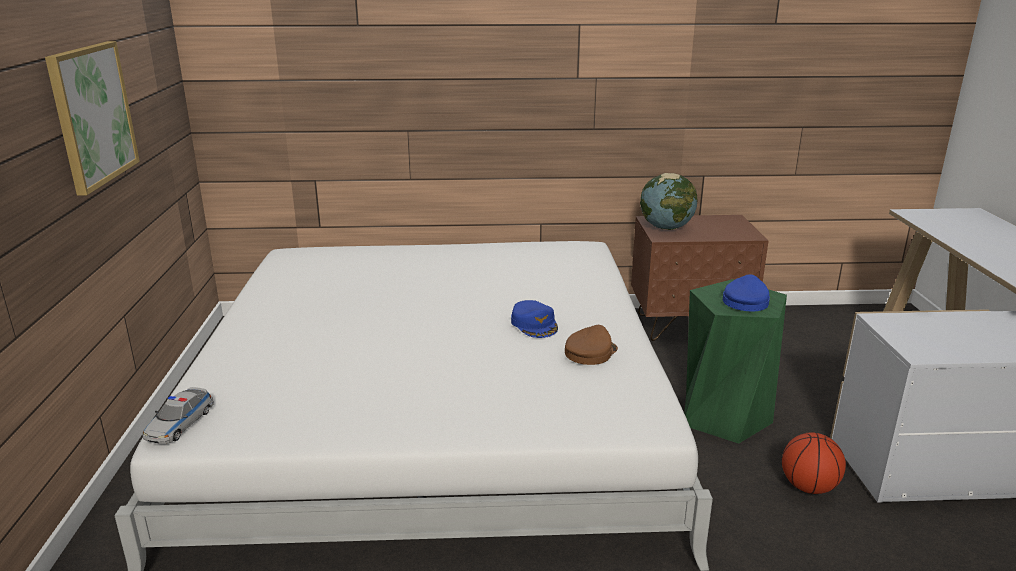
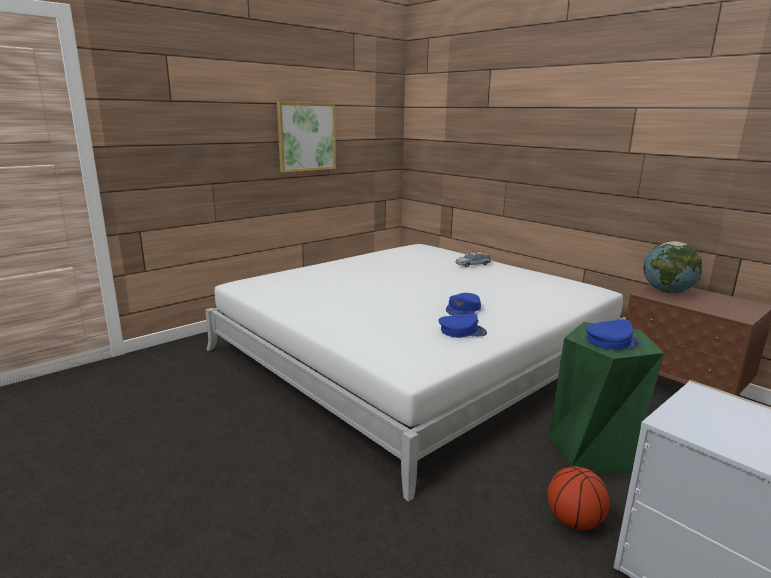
camera: 50 degrees right, 5 degrees down
(180, 424) = (247, 281): toy car -> toy car (473, 264)
(590, 352) = (462, 331): brown cap -> blue cap

